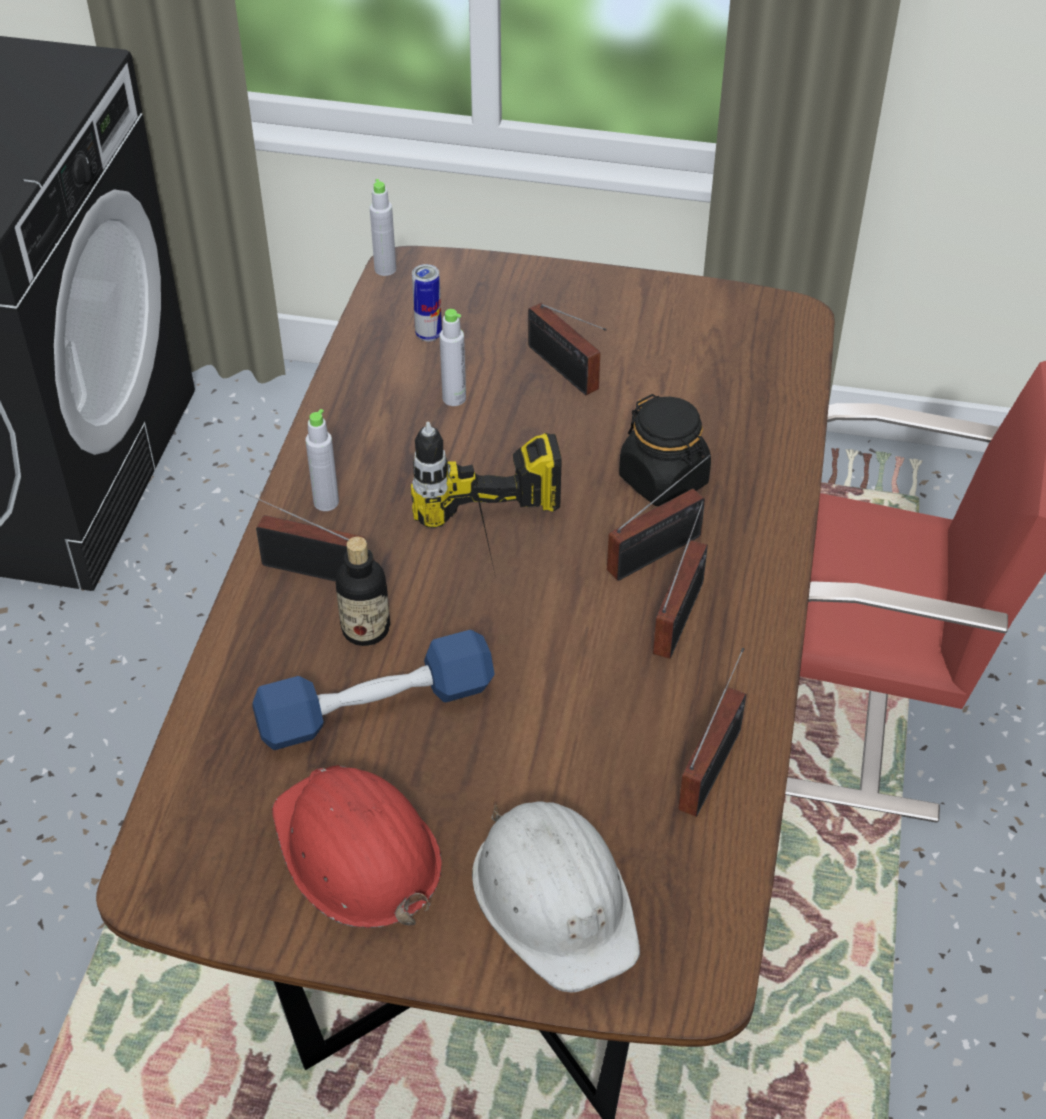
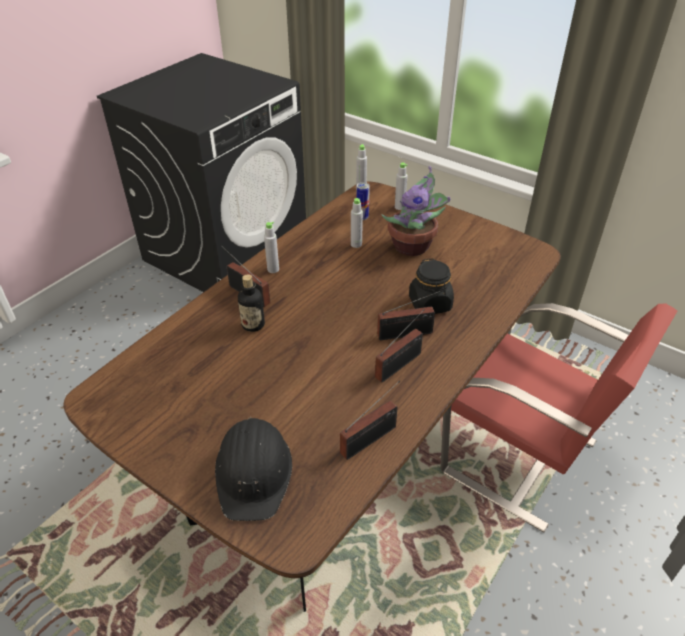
camera: 25 degrees right, 5 degrees down
(356, 852) = (182, 416): red hard hat -> none
(376, 708) = (234, 358): blue dumbbell -> none
(487, 291) = (399, 207): none -> grey bottle
(493, 548) = (331, 309): power drill -> none
(555, 899) = (254, 472): white hard hat -> black hard hat
(565, 371) = (413, 247): radio -> potted plant

